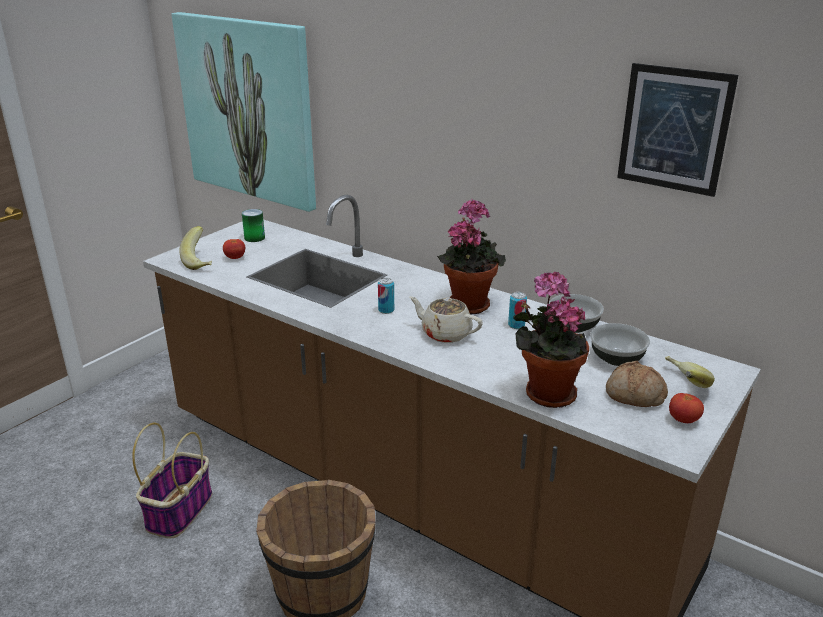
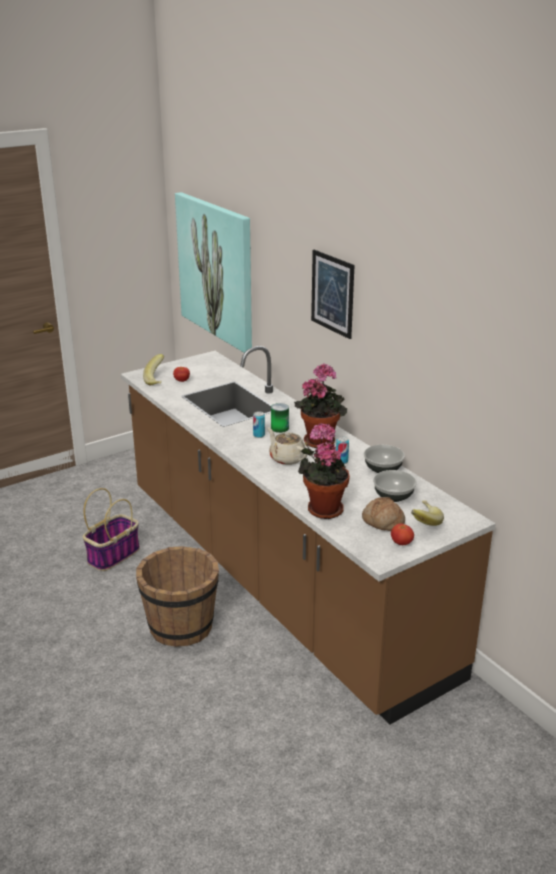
camera: 20 degrees right, 0 degrees up
(254, 238) = (204, 367): can -> can (279, 428)
(674, 129) = (448, 334): picture -> picture (332, 293)

